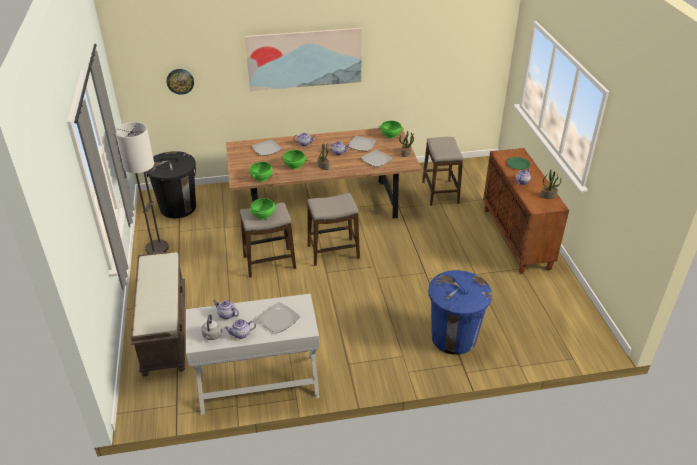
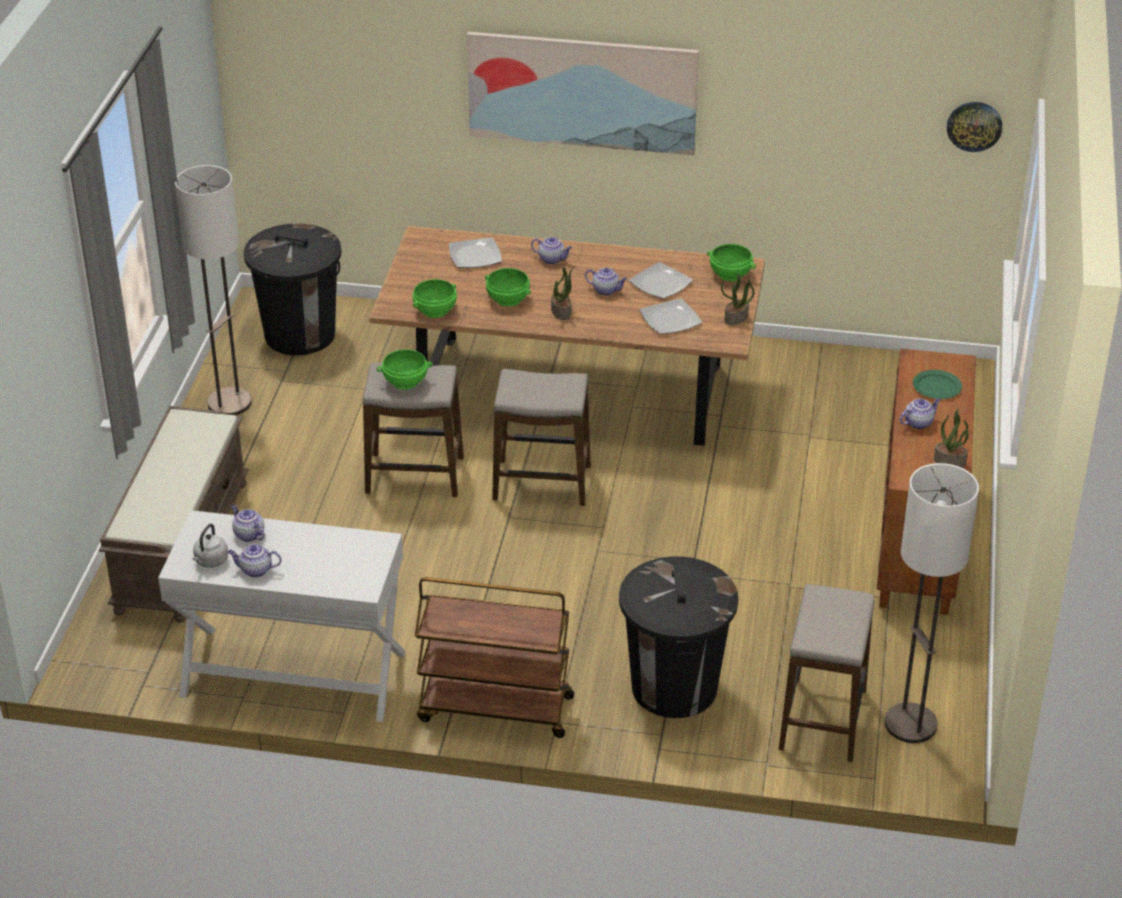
camera: 20 degrees right, 0 degrees up
(180, 81) = (340, 95): wall clock -> wall clock (974, 126)
(278, 318) = (327, 561): plate -> none
(373, 374) = (494, 709): none -> brown cart
(440, 193) = (822, 414): stool -> stool (823, 719)
(453, 338) = (674, 688): blue trash can -> black trash can
(570, 326) = (911, 724): none -> floor lamp

